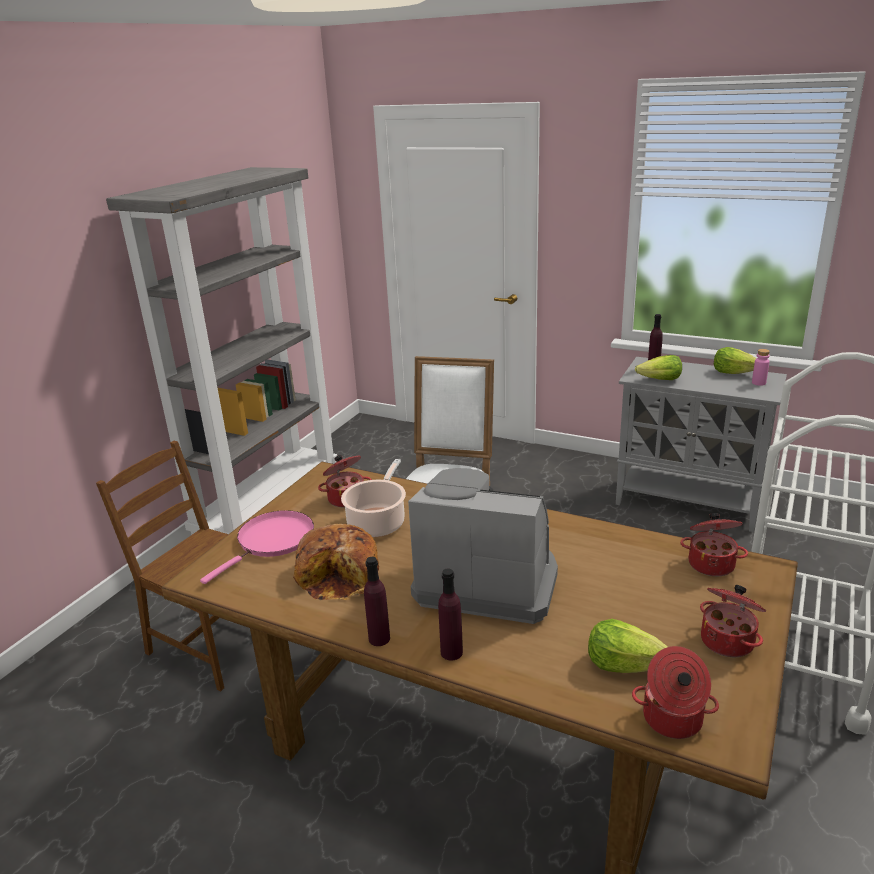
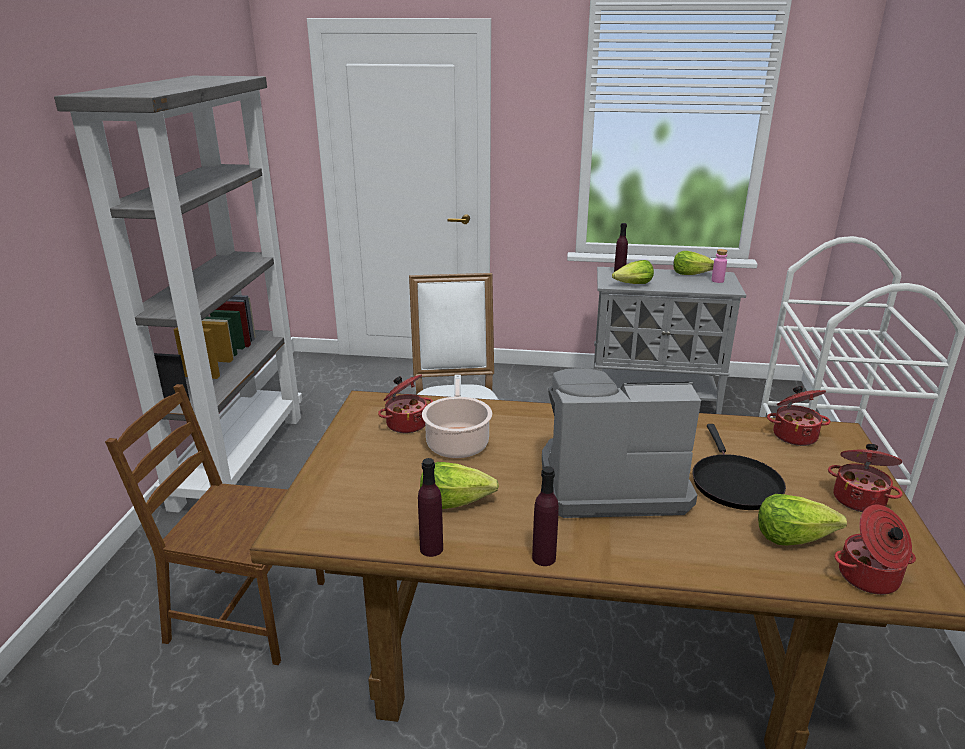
camera: 20 degrees left, 0 degrees up
(272, 541) = (354, 478): pink frying pan -> none
(340, 575) = (455, 501): bread -> lettuce
(451, 652) = (627, 557): purple bottle -> purple bottle (431, 548)
(607, 602) = (733, 483): none -> black frying pan

